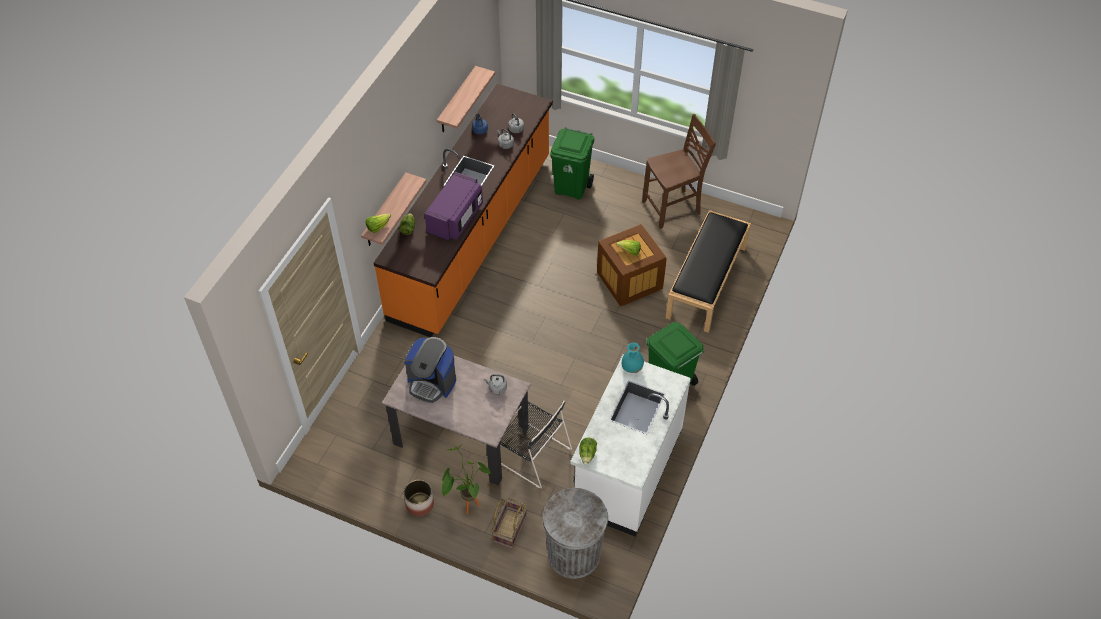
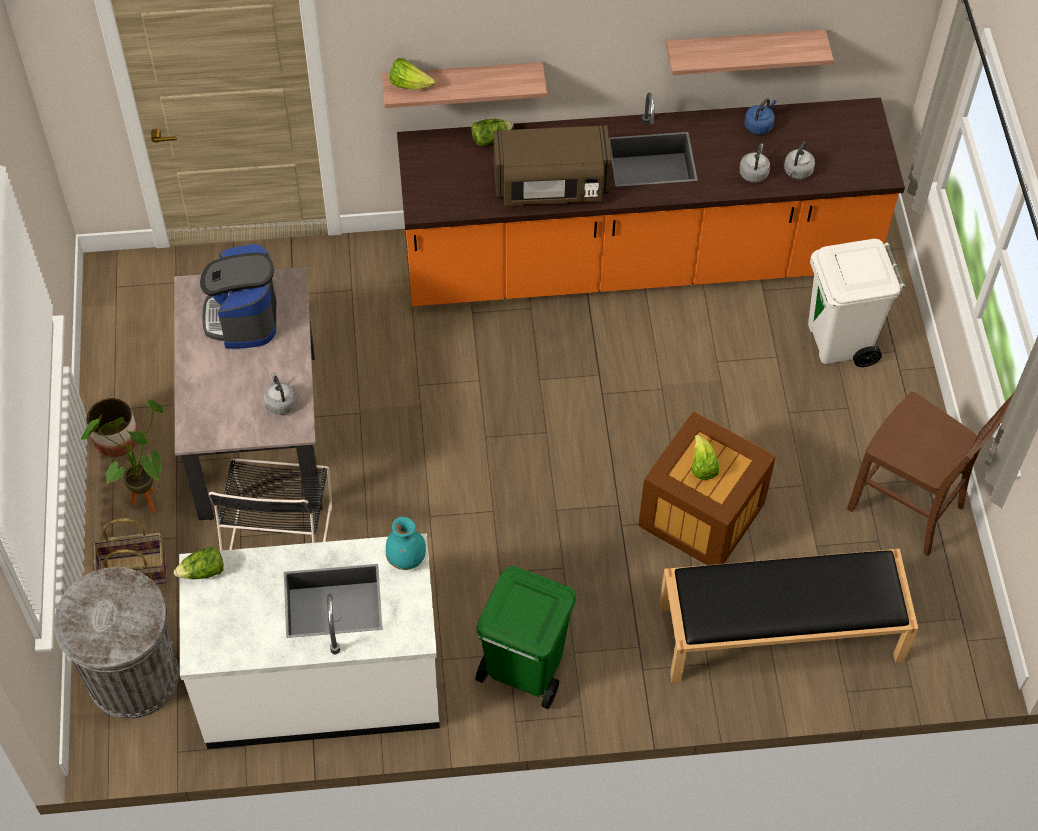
camera: 60 degrees right, 5 degrees up
(456, 218) = (551, 186): purple microwave -> brown microwave
(572, 188) = (840, 342): green trash can -> white trash can

